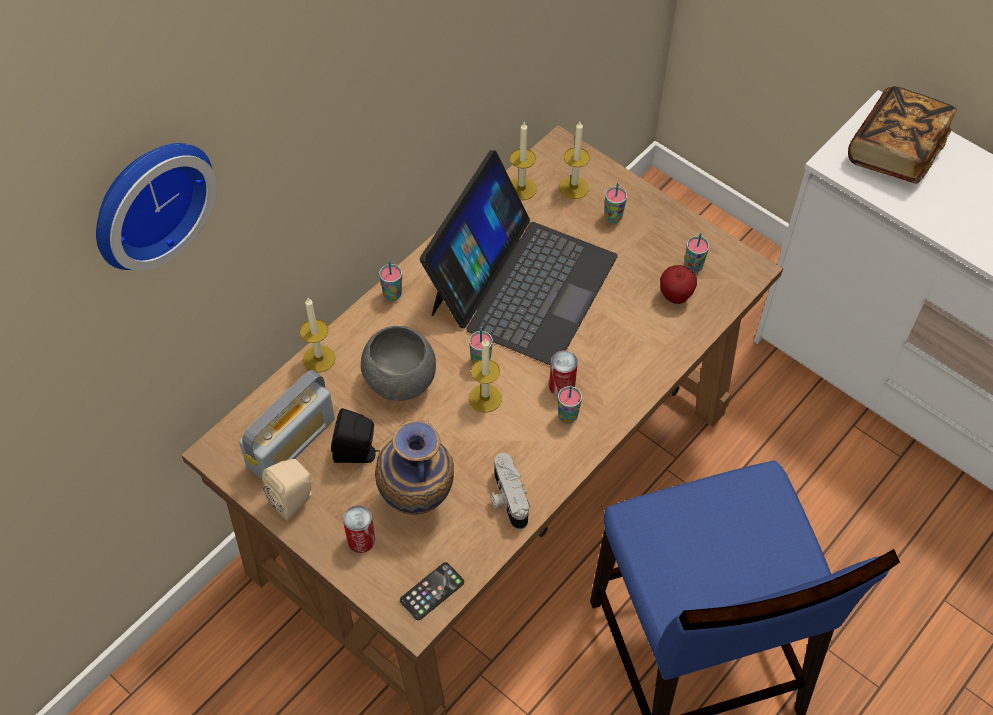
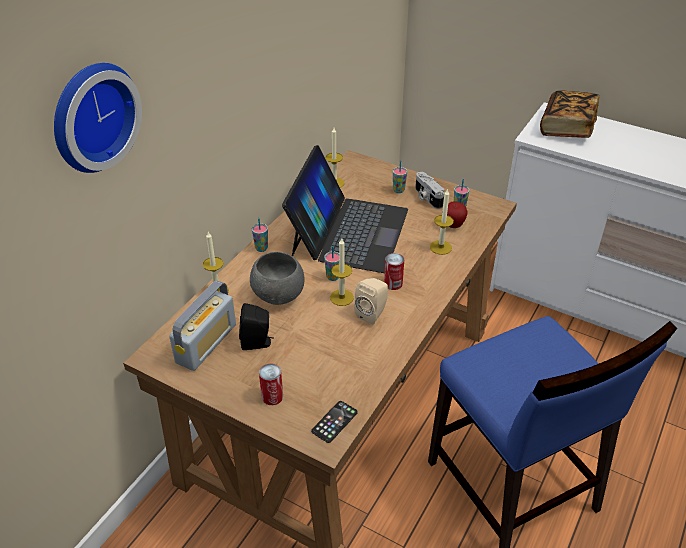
camera: 10 degrees left, 15 degrees down
(294, 500) = (216, 378): beige speaker -> beige speaker (372, 313)
(418, 501) = (309, 366): vase -> none
(507, 498) = (374, 354): camera -> camera (426, 197)
(567, 416) = (402, 300): cup -> none
(574, 187) = (368, 178): candle -> candle (440, 247)

